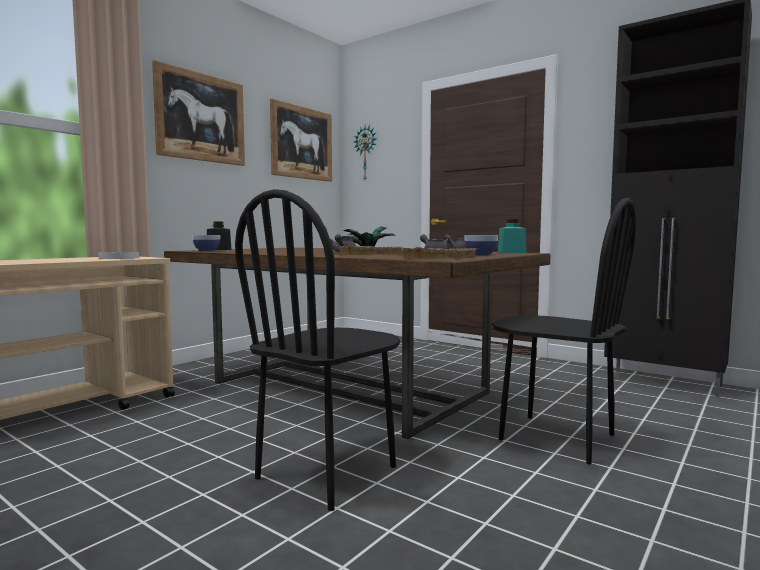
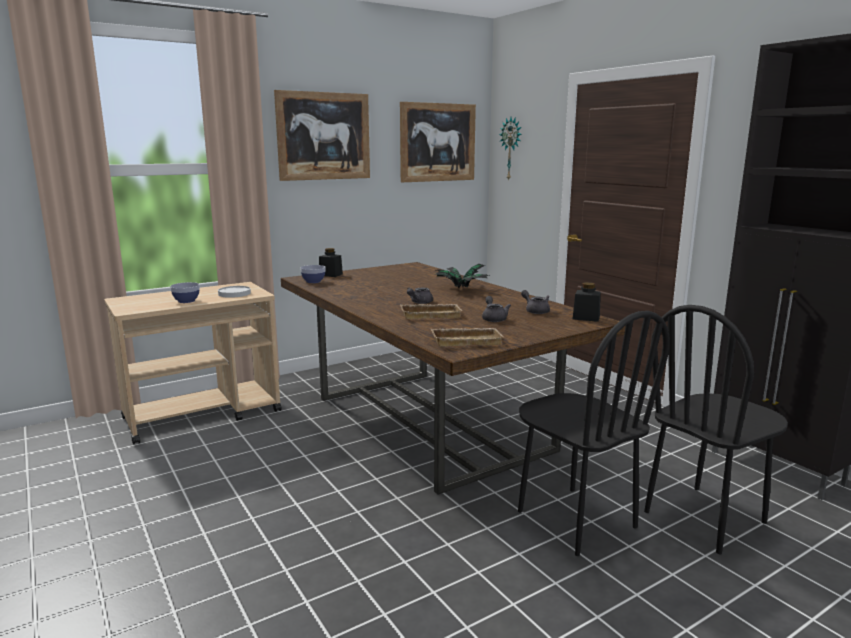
camera: 20 degrees right, 10 degrees up
(328, 473) = (349, 517): black chair -> black chair (705, 518)
(480, 255) = (530, 330): bowl -> bowl (186, 301)
(511, 252) = (586, 318): turquoise jar -> black jar

